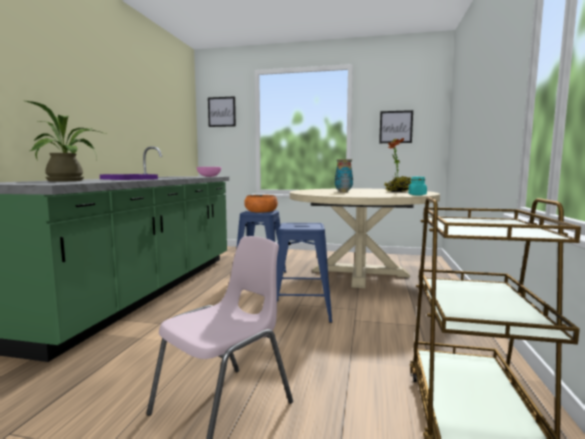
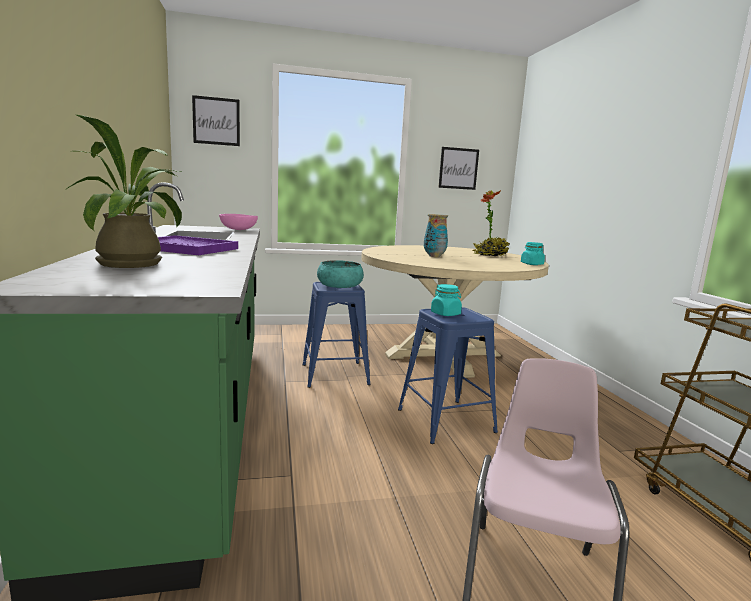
camera: 25 degrees left, 5 degrees up
(261, 211) = (339, 285): orange bowl -> turquoise bowl
(294, 225) = (445, 314): none -> turquoise jar

